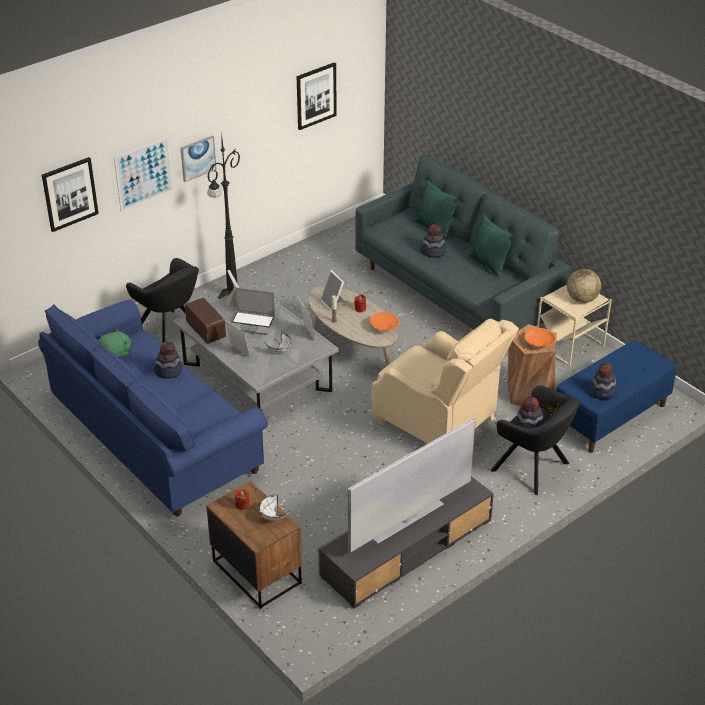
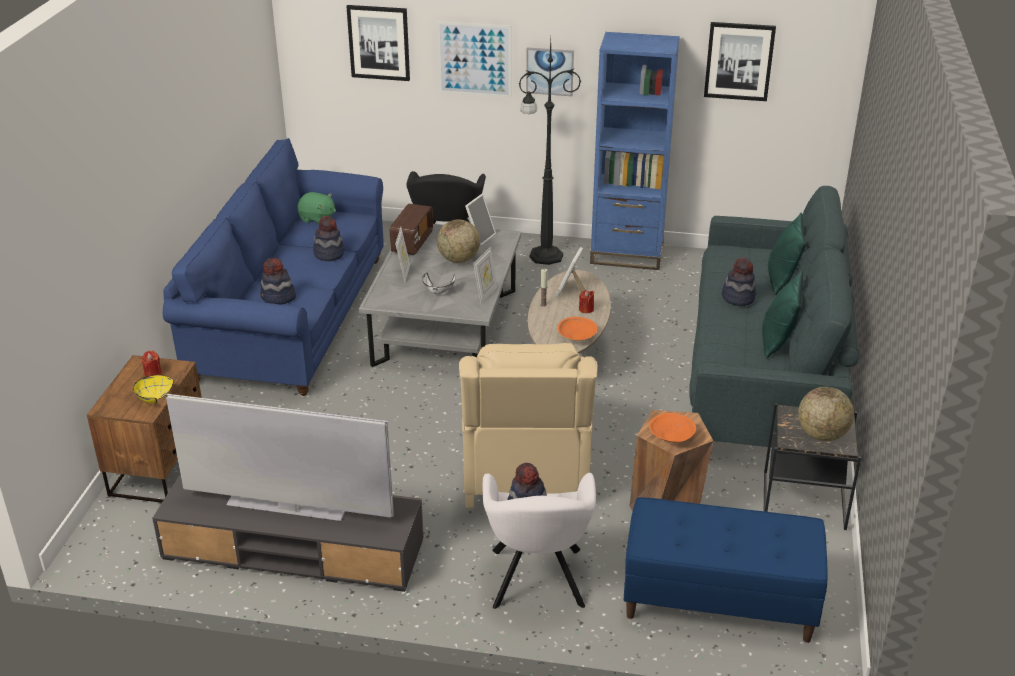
camera: 50 degrees right, 5 degrees down
(253, 323) = (459, 259): laptop -> globe
(272, 516) = (152, 399): white bowl -> yellow bowl
(276, 267) = (626, 255): none -> blue bookcase
(533, 469) = (537, 582): black armchair -> white armchair
(570, 345) = (804, 502): beige side table -> black side table
(603, 392) = (675, 540): hat -> hat (278, 297)

